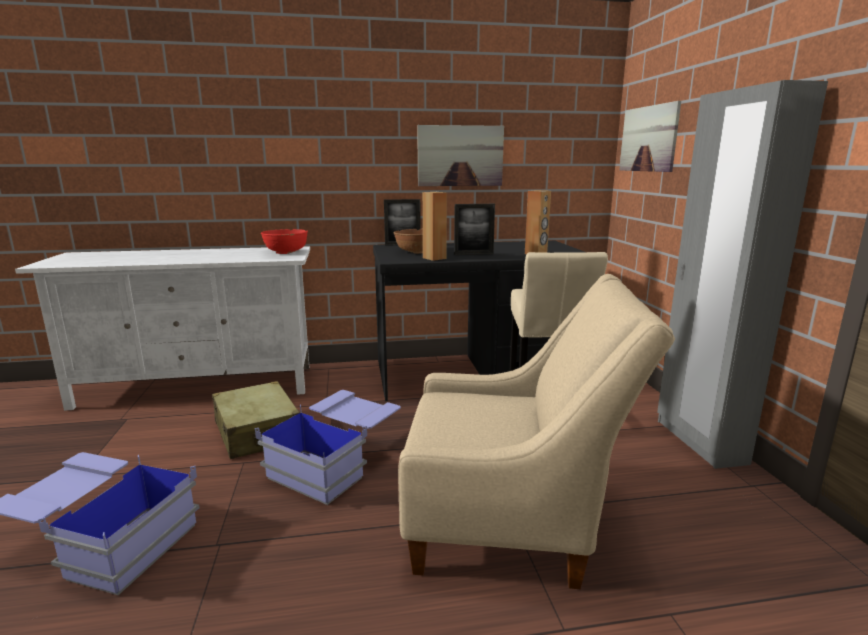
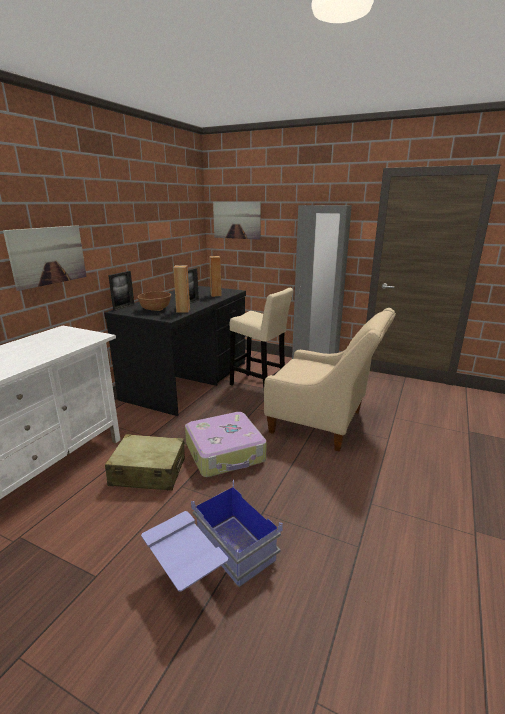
camera: 55 degrees left, 5 degrees up
(286, 252) = (71, 334): red bowl -> none
(336, 463) = (225, 453): blue storage box -> suitcase
(460, 156) = (142, 235): picture -> picture (48, 256)
(512, 521) = (324, 423): beige armchair -> beige armchair turned 75 degrees clockwise

